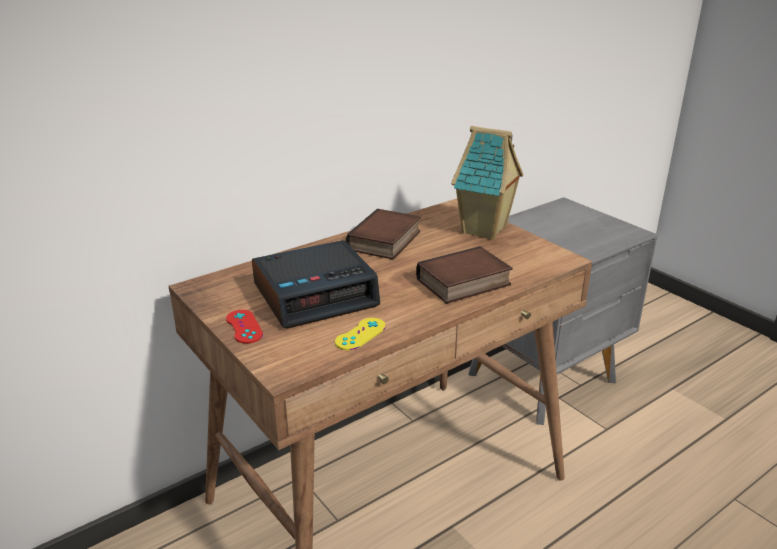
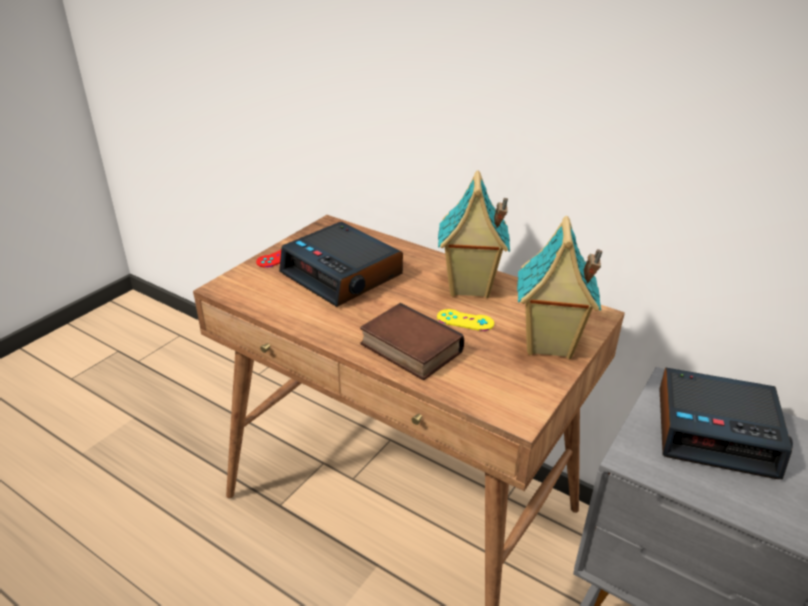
camera: 70 degrees right, 5 degrees up
(360, 334) = (287, 308): yellow game controller -> yellow game controller (465, 320)
(386, 242) = (469, 288): book -> toy house
(546, 229) = (716, 431): none -> alarm clock

